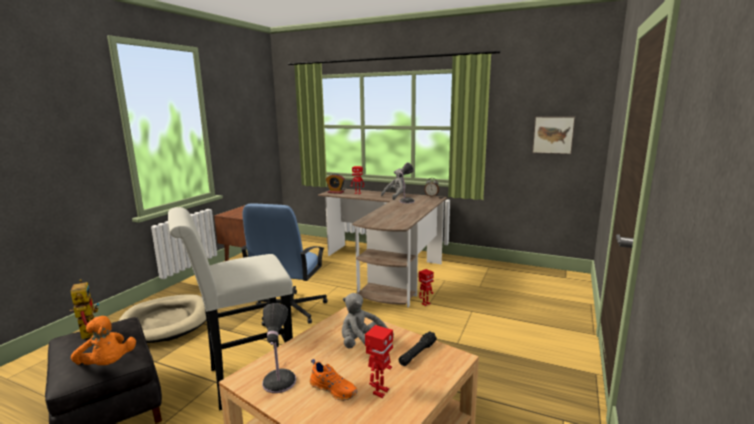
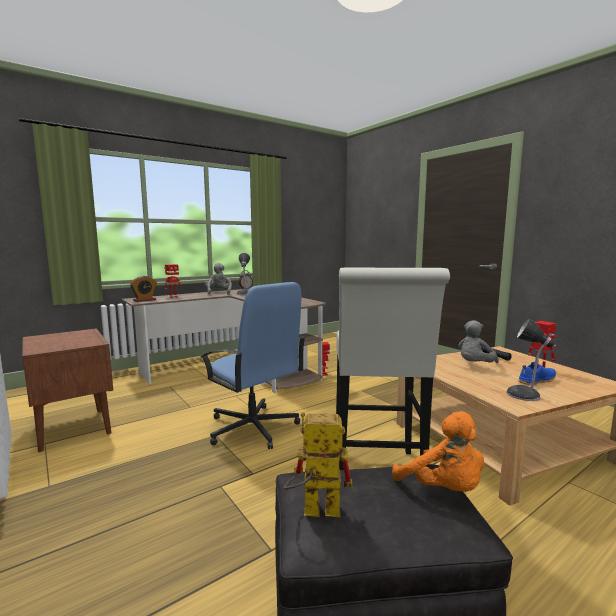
camera: 60 degrees left, 5 degrees down
(107, 365) = (443, 489): orange plush toy -> orange plush toy turned 75 degrees clockwise
(166, 322) = (144, 531): beige dog bed -> none
(334, 389) = (535, 381): orange shoe -> blue shoe
(553, 134) = (317, 229): picture -> none

